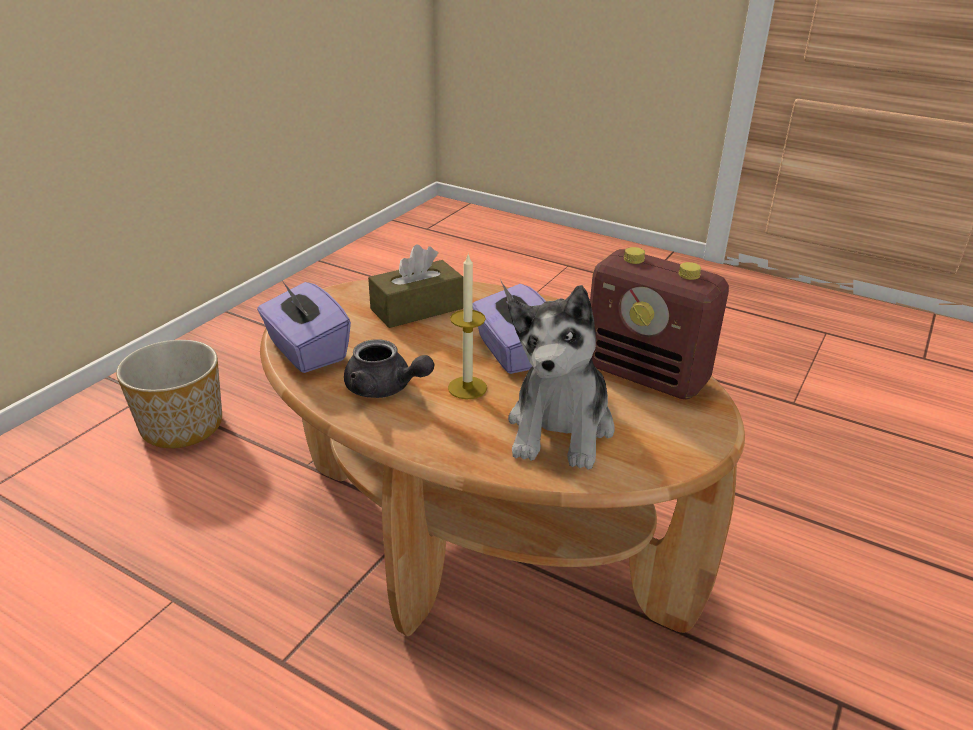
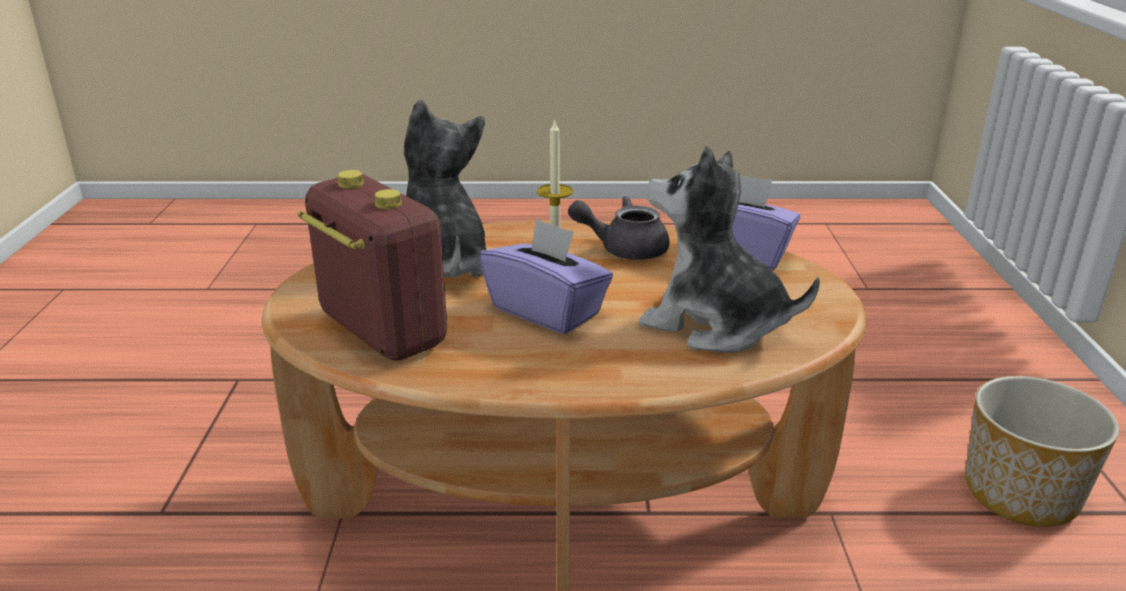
camera: 150 degrees right, 5 degrees down
(417, 309) = (714, 324): brown tissue box -> plush toy
(647, 375) = (381, 330): radio -> radio turned 45 degrees clockwise

